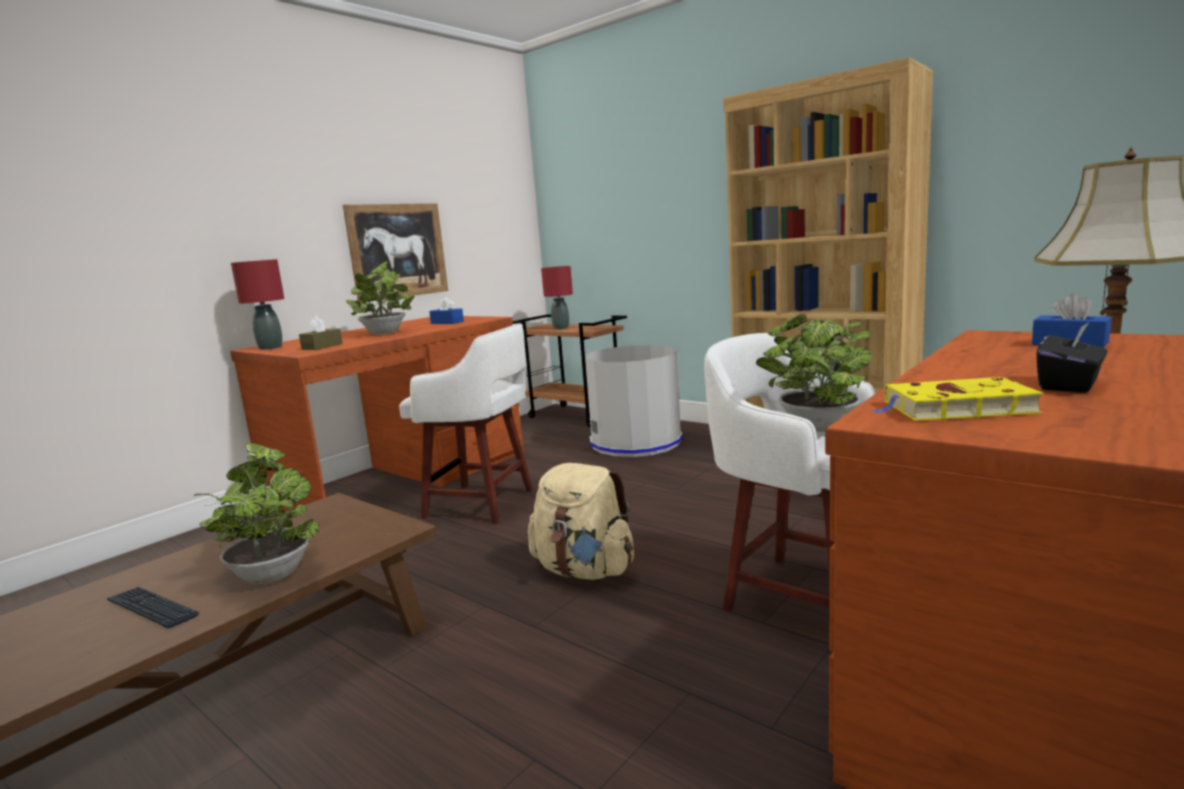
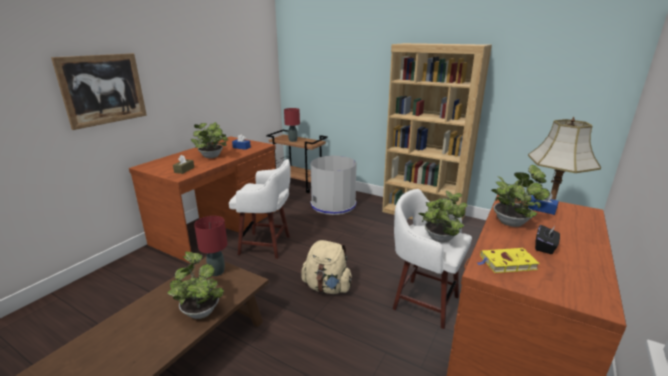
camera: 10 degrees left, 10 degrees up
(152, 608) = (151, 334): keyboard -> none
(270, 348) = (153, 168): red table lamp -> red table lamp (217, 272)
(398, 251) = (210, 103): picture -> picture (103, 89)
(986, 360) = (512, 222): none -> potted plant

